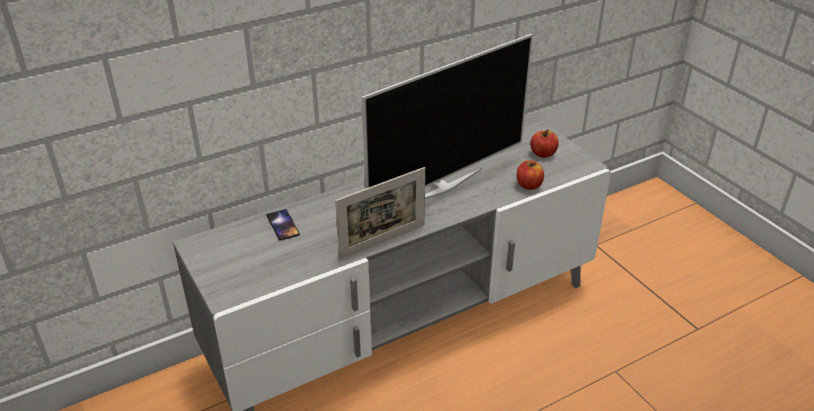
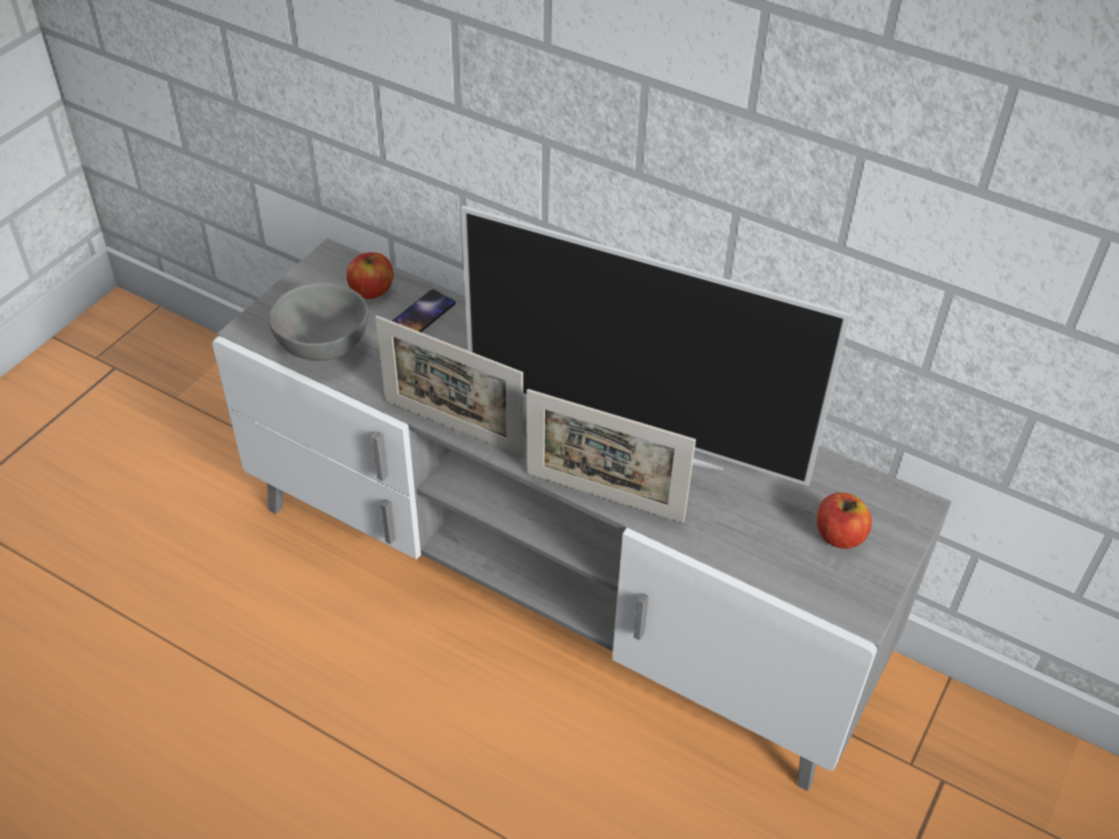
camera: 60 degrees right, 10 degrees up
(269, 271) = (320, 345): none -> grey bowl
(472, 208) = (604, 497): none -> picture frame
(528, 185) = (725, 547): apple -> apple (371, 290)

